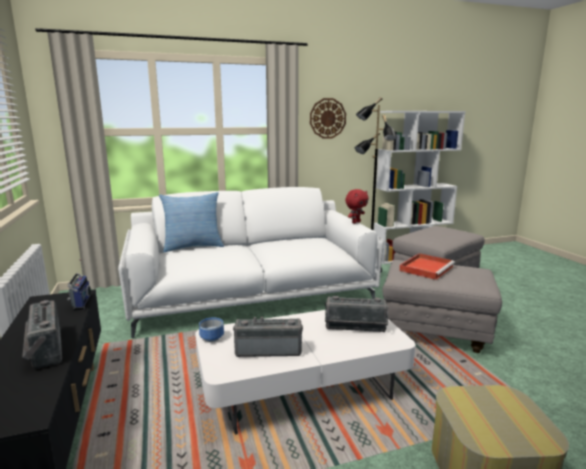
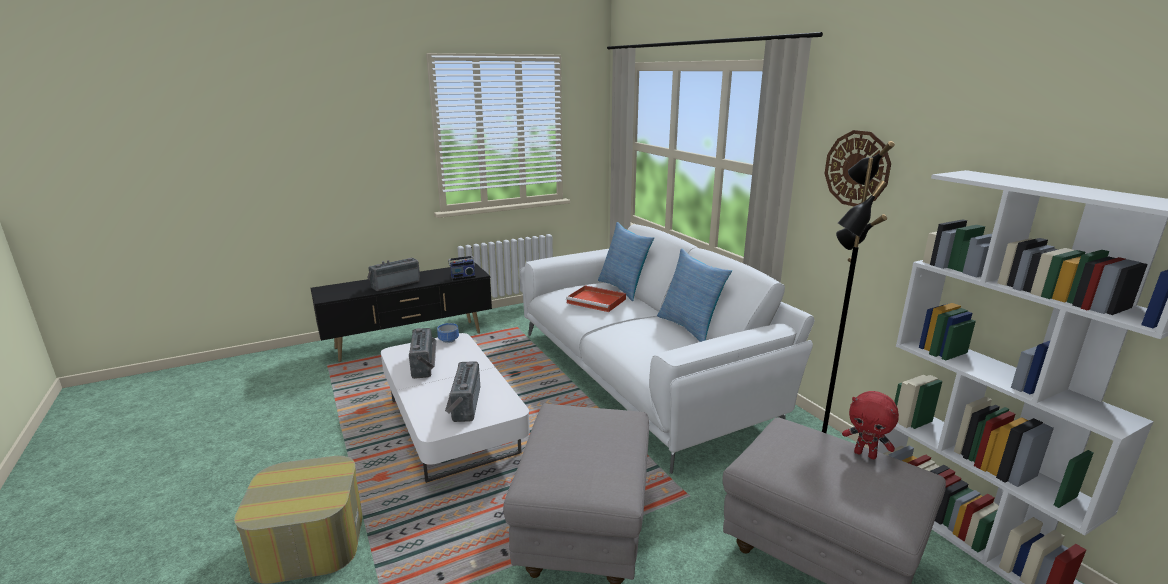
camera: 80 degrees right, 5 degrees up
(284, 238) = (690, 327): none -> pillow
(356, 222) = (709, 346): red plush toy -> red plush toy (865, 454)
(426, 268) = (596, 432): red tray -> red tray (597, 301)

